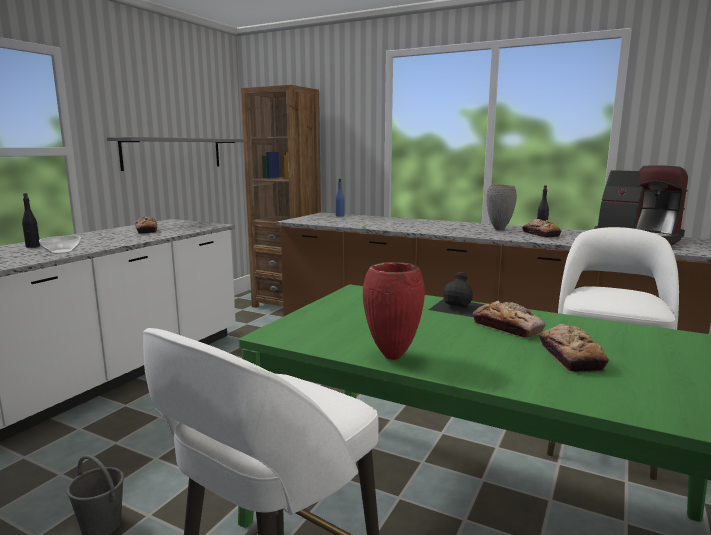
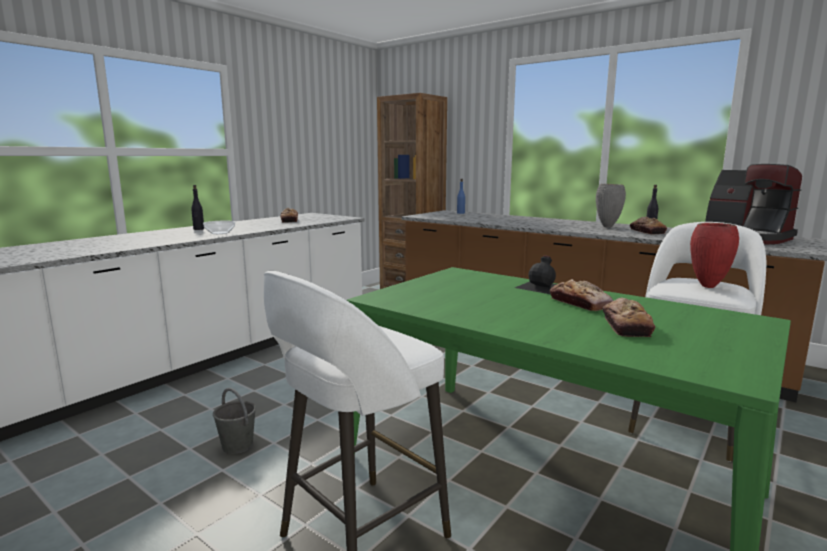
camera: 10 degrees right, 0 degrees up
(173, 153) = (316, 155): grey shelf -> none
(391, 357) = (466, 317): red vase -> red vase (707, 286)

